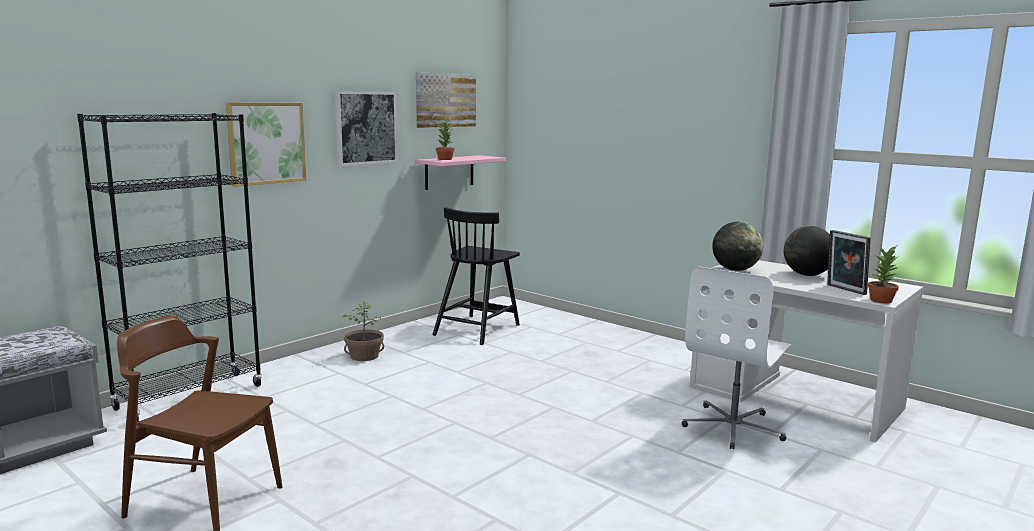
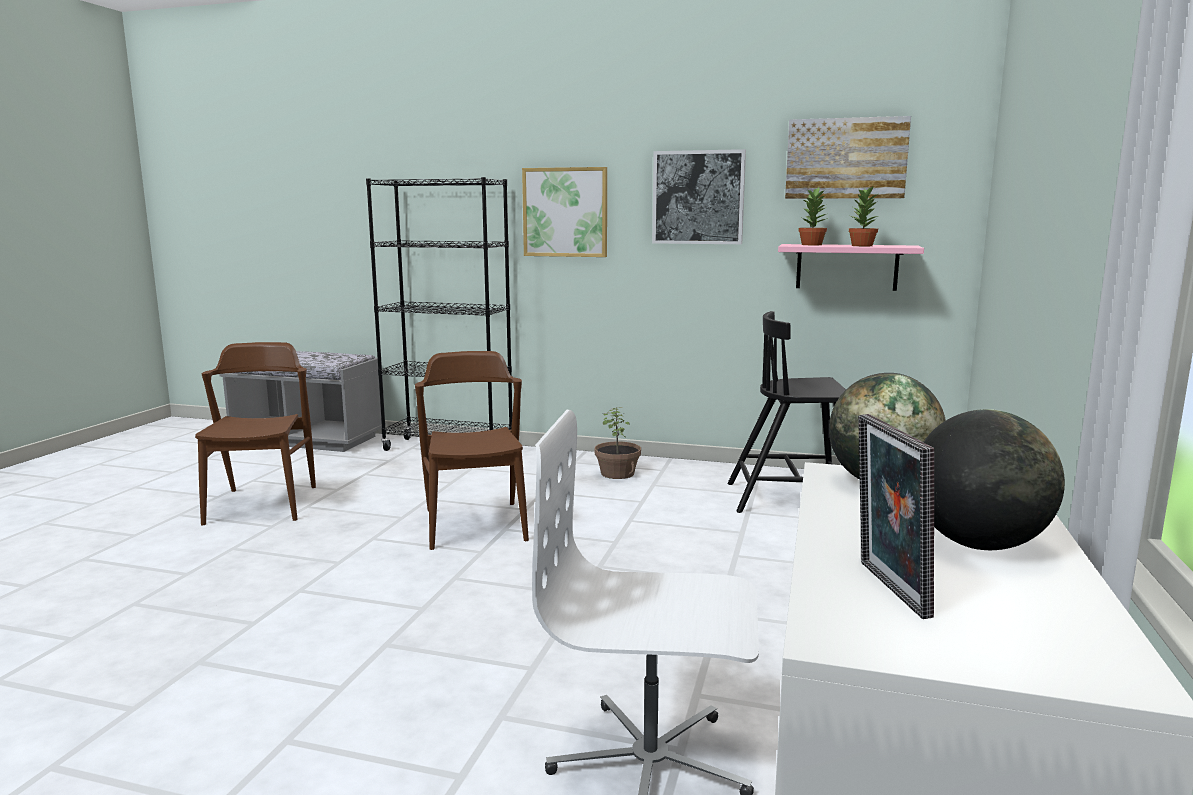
camera: 65 degrees right, 0 degrees up
(400, 416) = (475, 524): none -> brown chair
(844, 290) = (887, 589): picture frame -> picture frame turned 45 degrees counterclockwise
(881, 301) = (834, 638): potted plant -> potted plant (861, 246)

